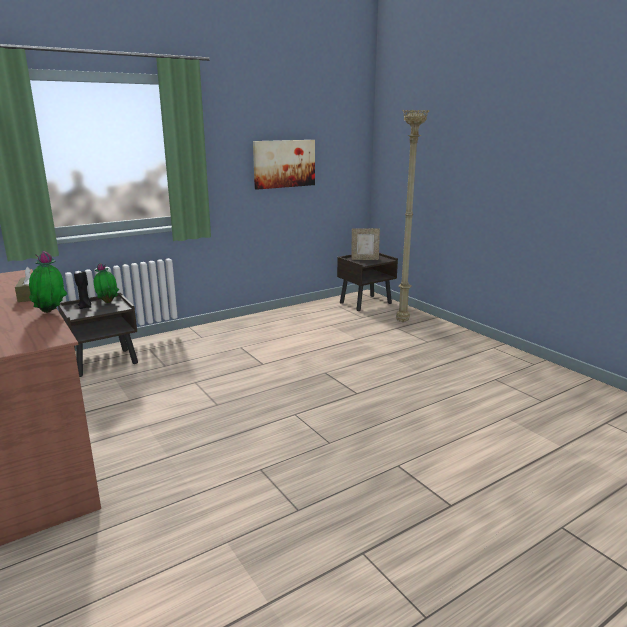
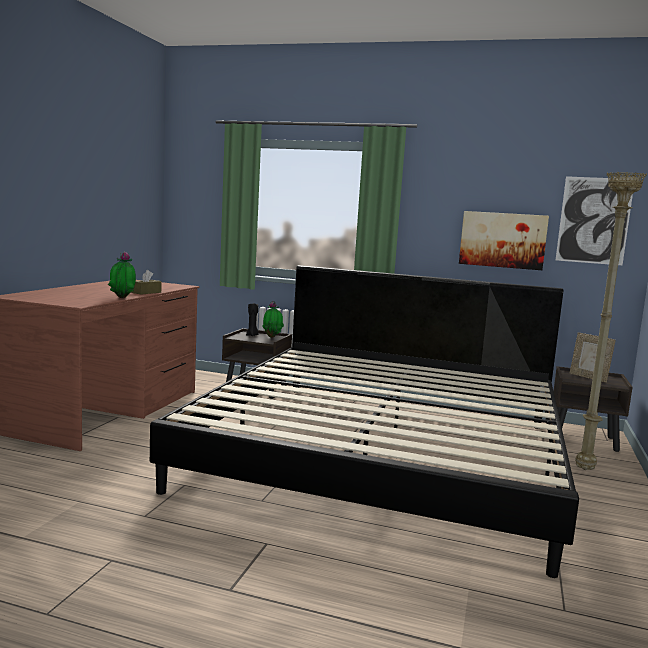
camera: 50 degrees right, 10 degrees down
(308, 365) = (384, 453): none -> bed
(340, 140) = (594, 220): none -> picture

